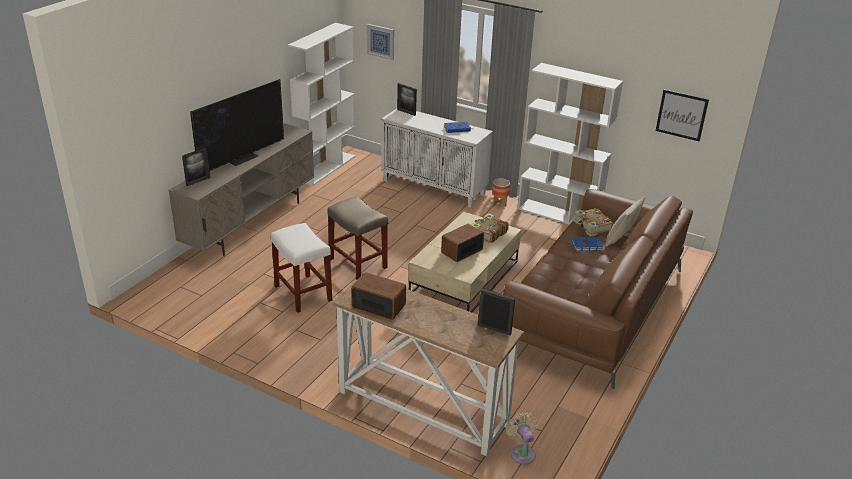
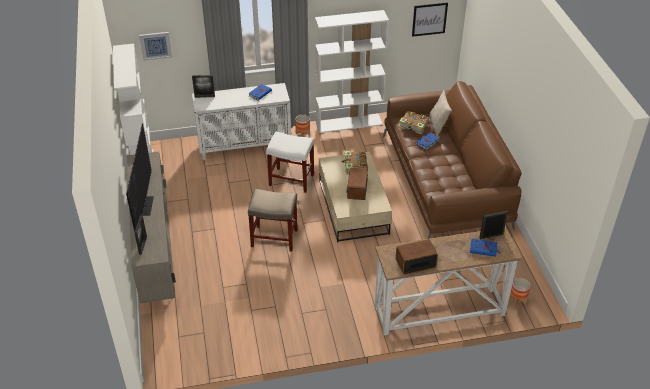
camera: 40 degrees left, 10 degrees up
(302, 293) = (269, 284): white stool -> white stool (291, 180)
(468, 335) = (484, 249): none -> blue book
(522, 452) = (517, 300): beige fan -> planter

